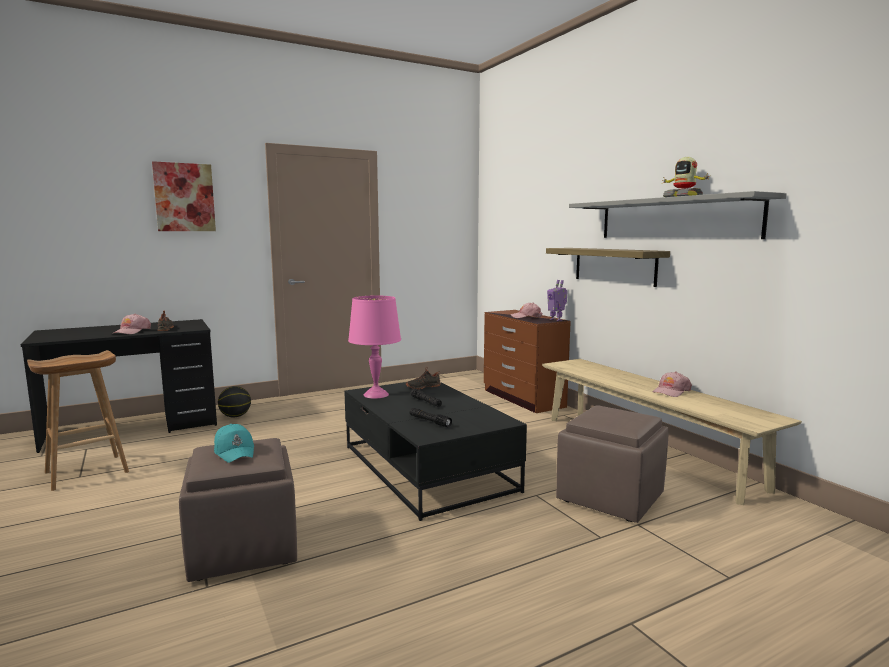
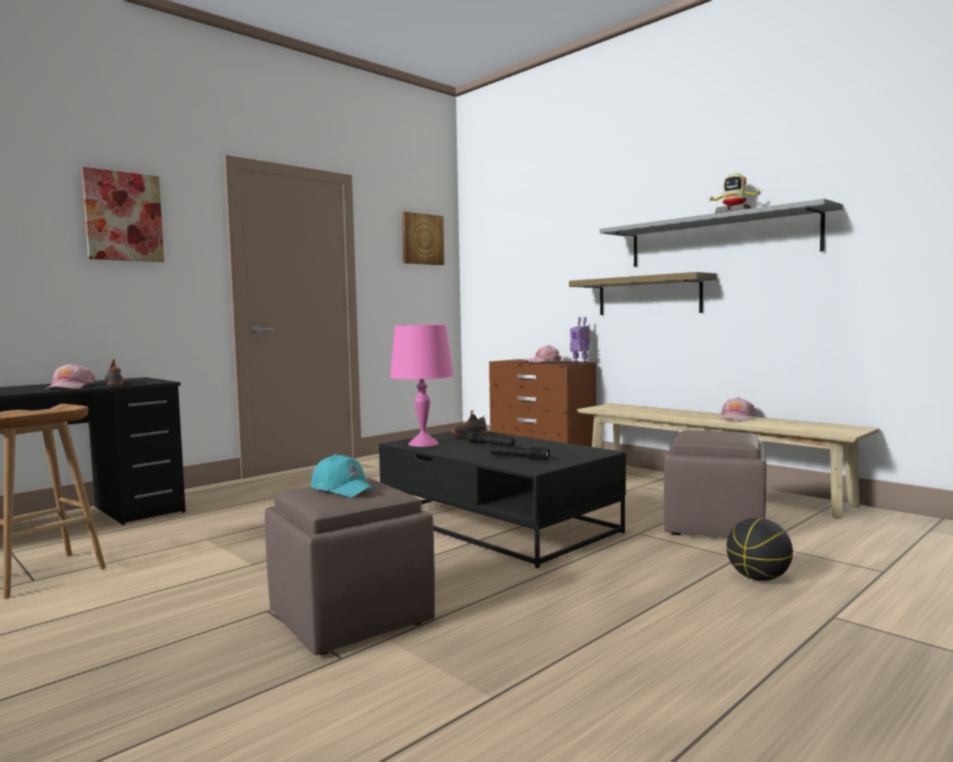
camera: 15 degrees left, 5 degrees down
(235, 416) = (201, 501): basketball -> basketball (758, 578)
(442, 202) = (422, 239): none -> picture

